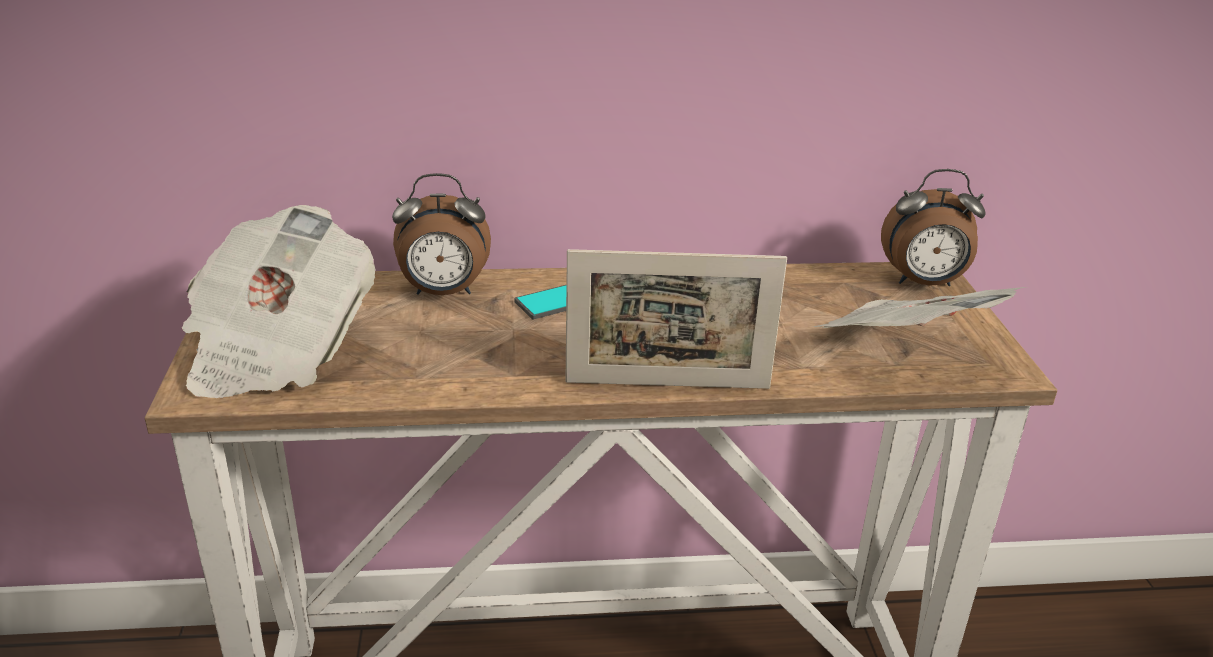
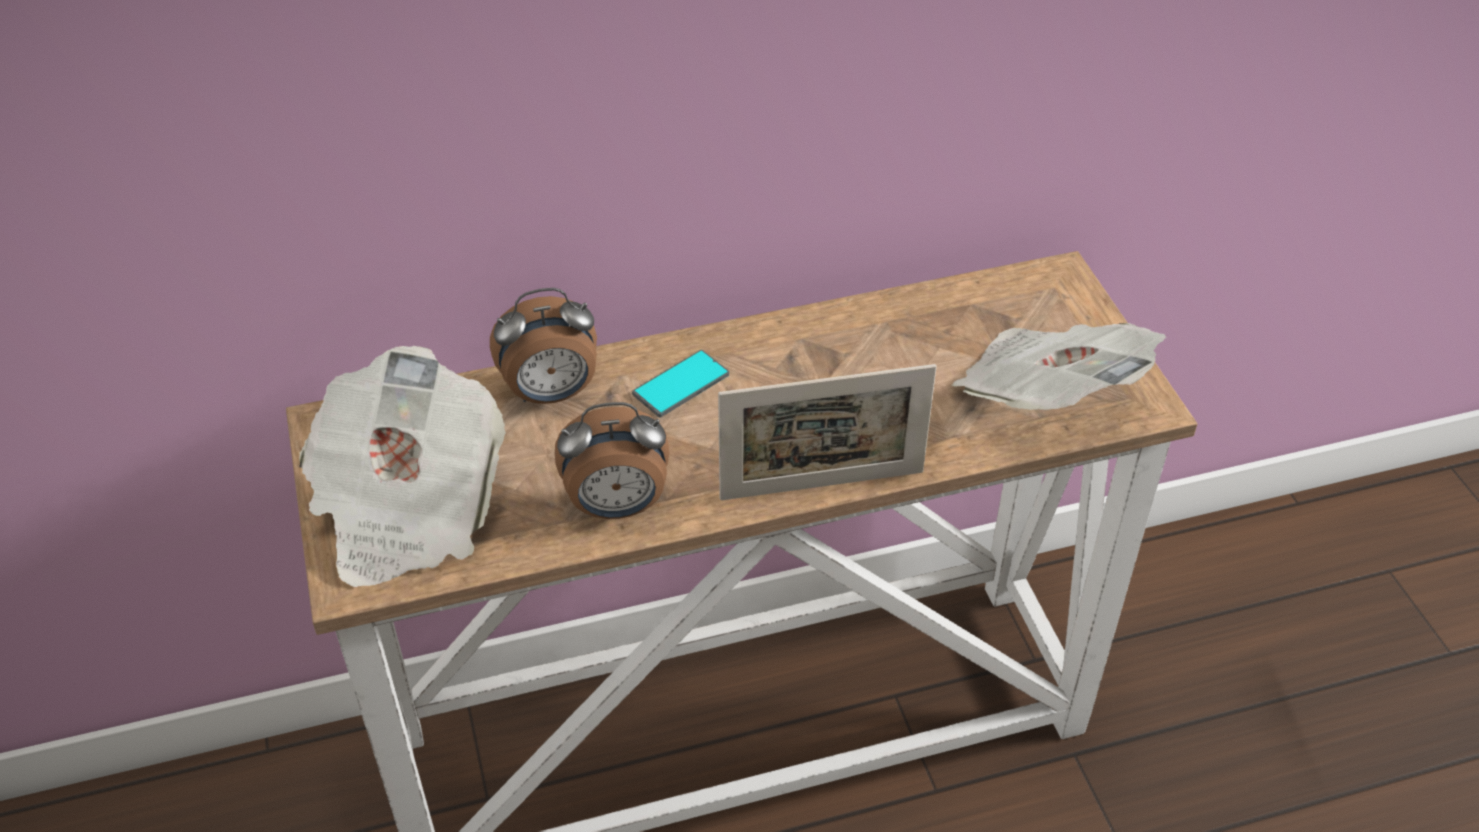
camera: 10 degrees left, 15 degrees up
(923, 283) = (1053, 292): alarm clock -> alarm clock (617, 506)

